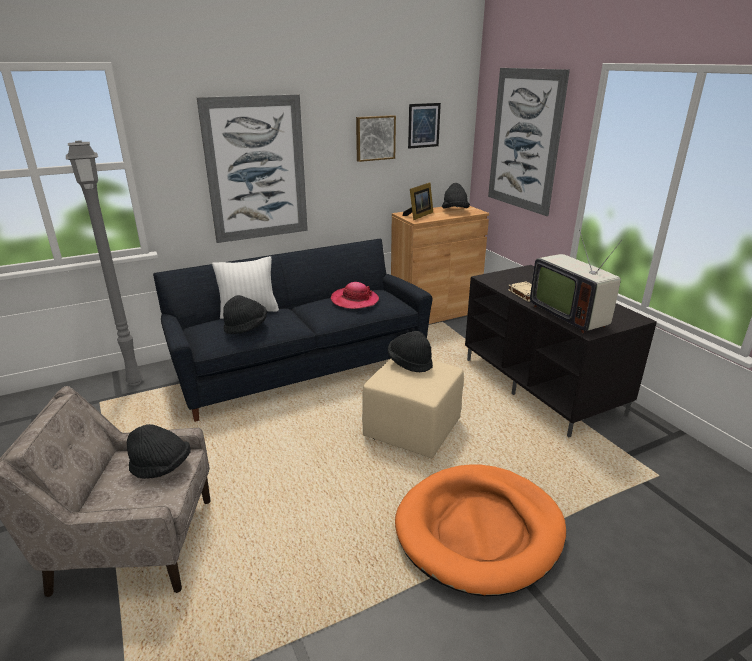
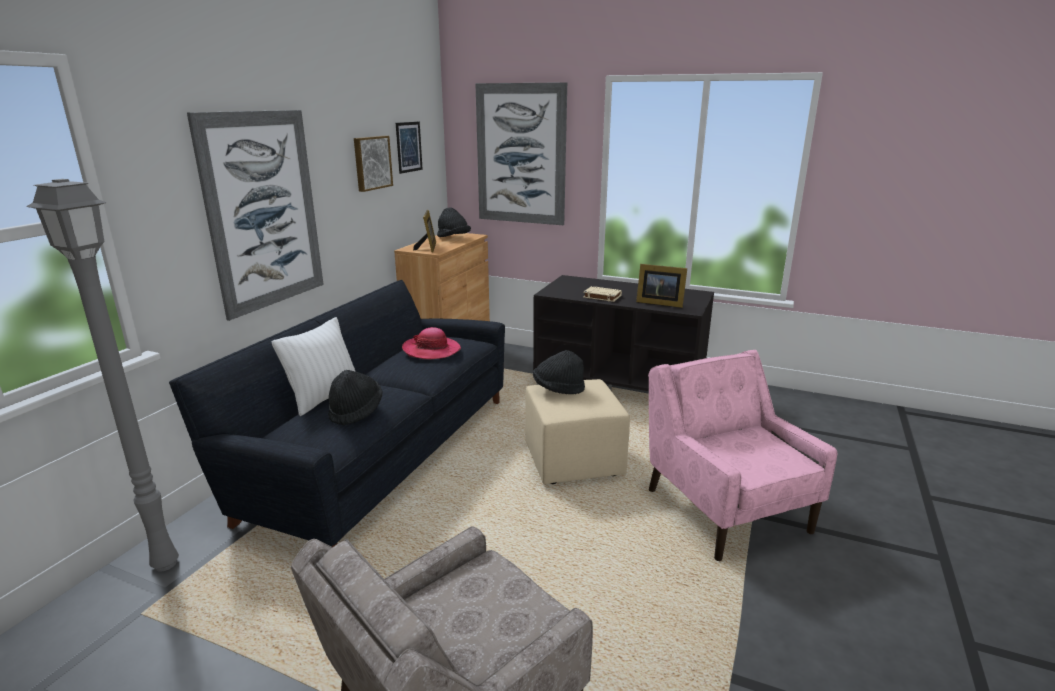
camera: 40 degrees left, 5 degrees down
(161, 467) = (480, 589): black hat -> none
(479, 530) = (726, 509): orange dog bed -> pink armchair
(570, 315) = (658, 303): television -> picture frame

